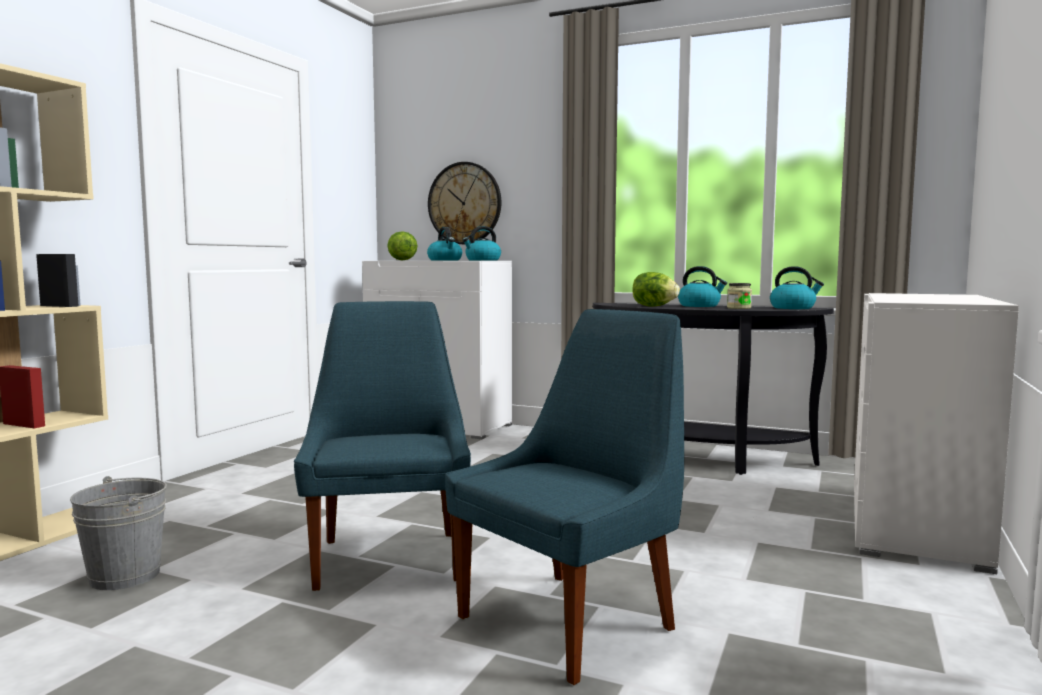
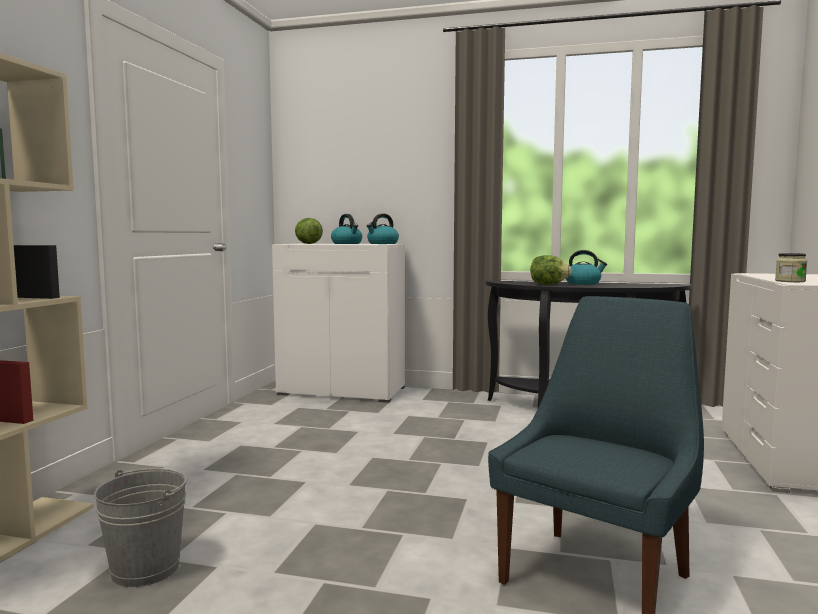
camera: 10 degrees left, 0 degrees up
(389, 557) = (392, 526): blue chair -> none
(464, 203) = (360, 193): wall clock -> none
(739, 308) = (621, 285): jar -> jar (790, 281)
(793, 308) = (662, 284): kettle -> none

